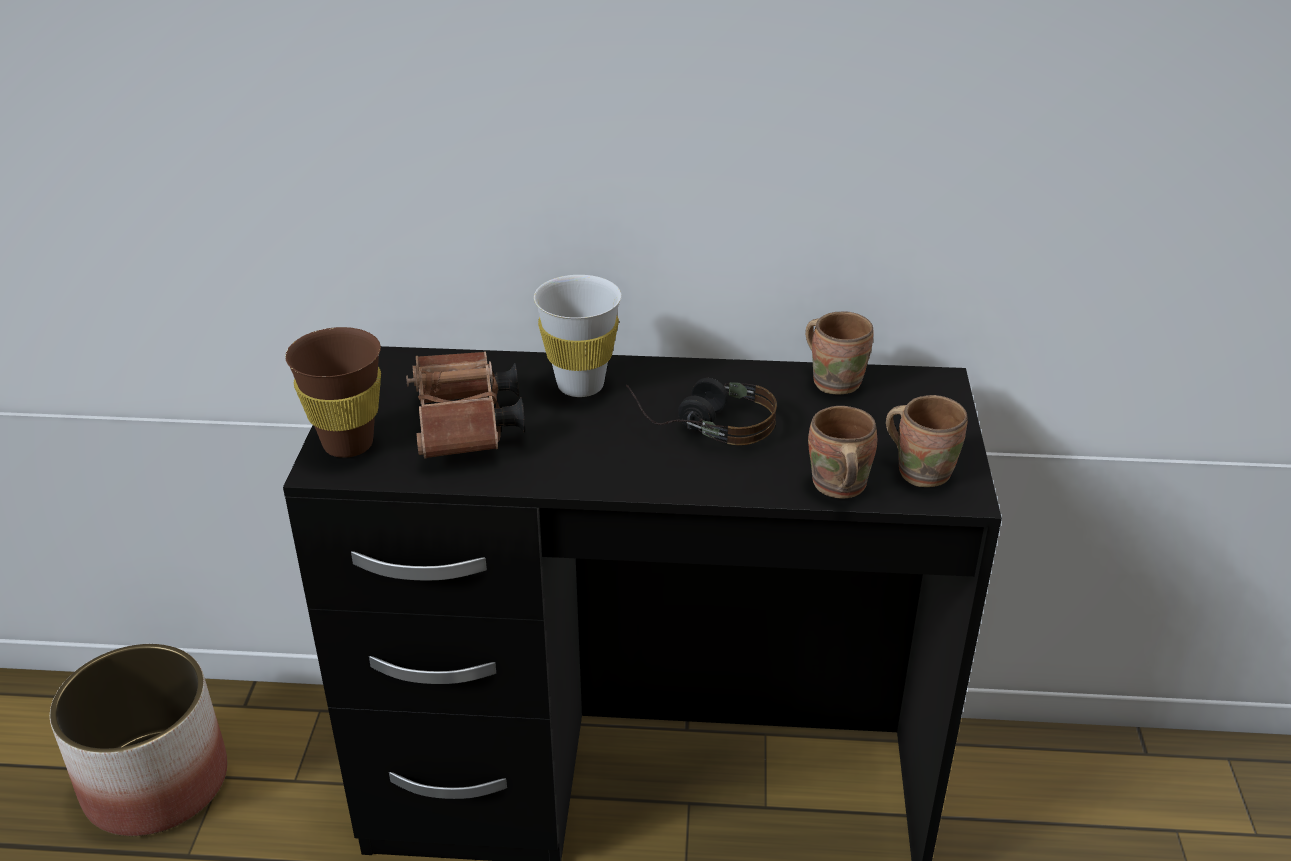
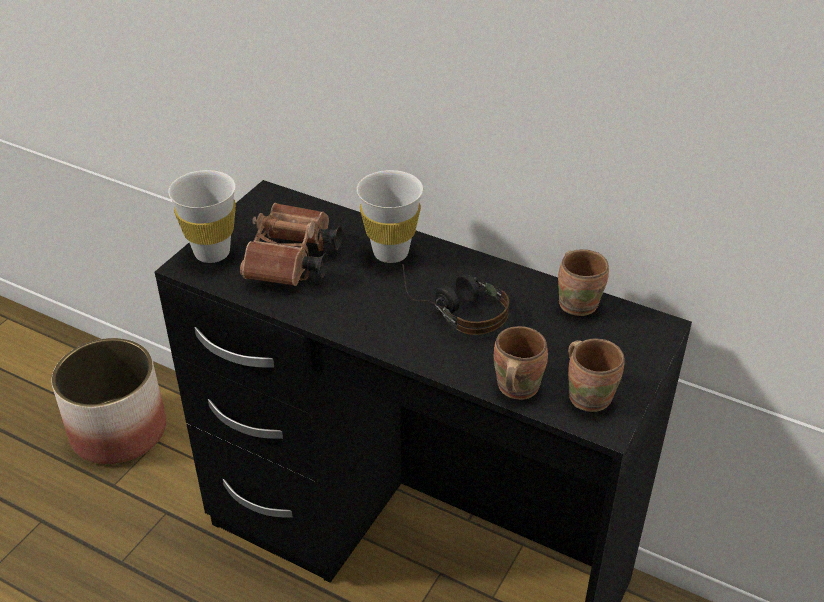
camera: 25 degrees right, 5 degrees up
(348, 444) = (212, 253): brown cup -> white cup

